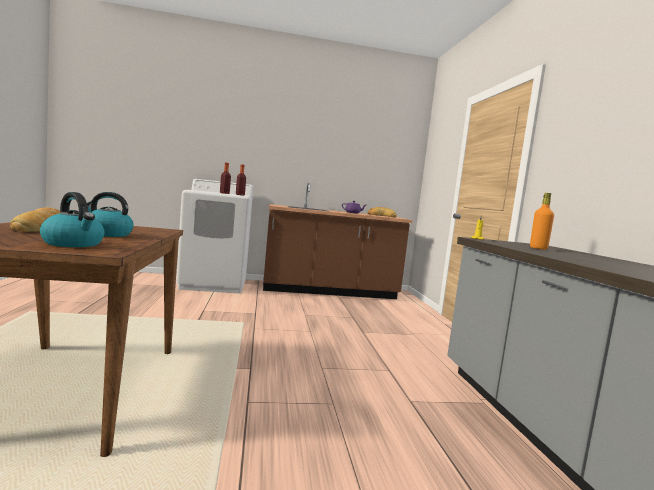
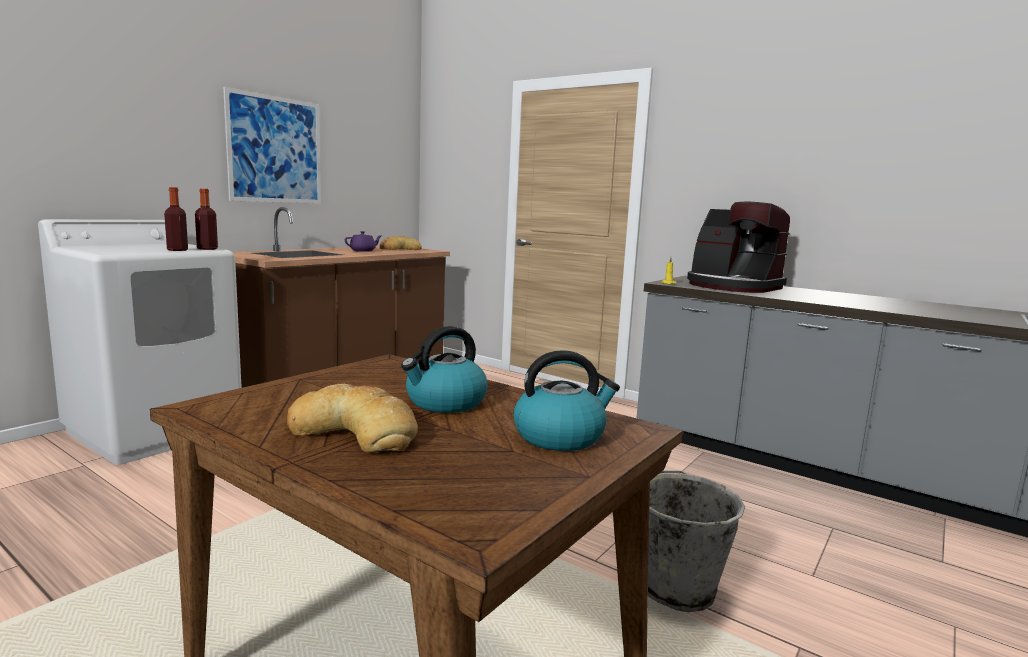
camera: 45 degrees left, 5 degrees up
(252, 437) = (673, 587): none -> grey bucket
(316, 152) = (275, 150): none -> picture
(538, 248) = (732, 286): orange bottle -> coffee machine

